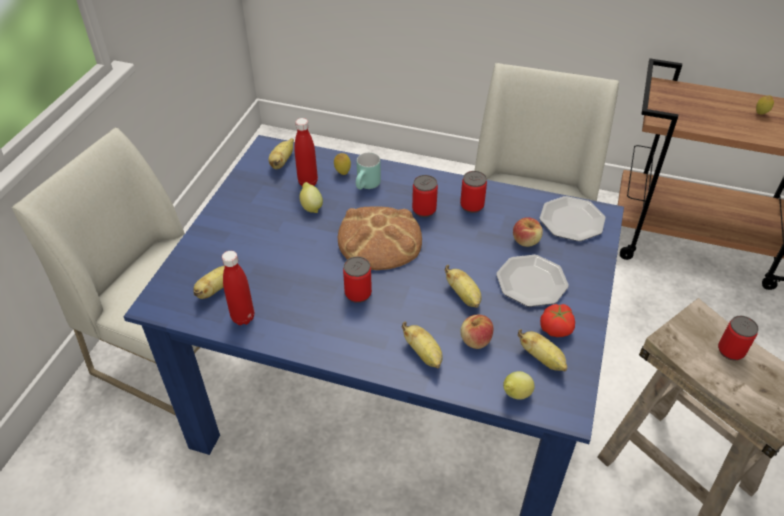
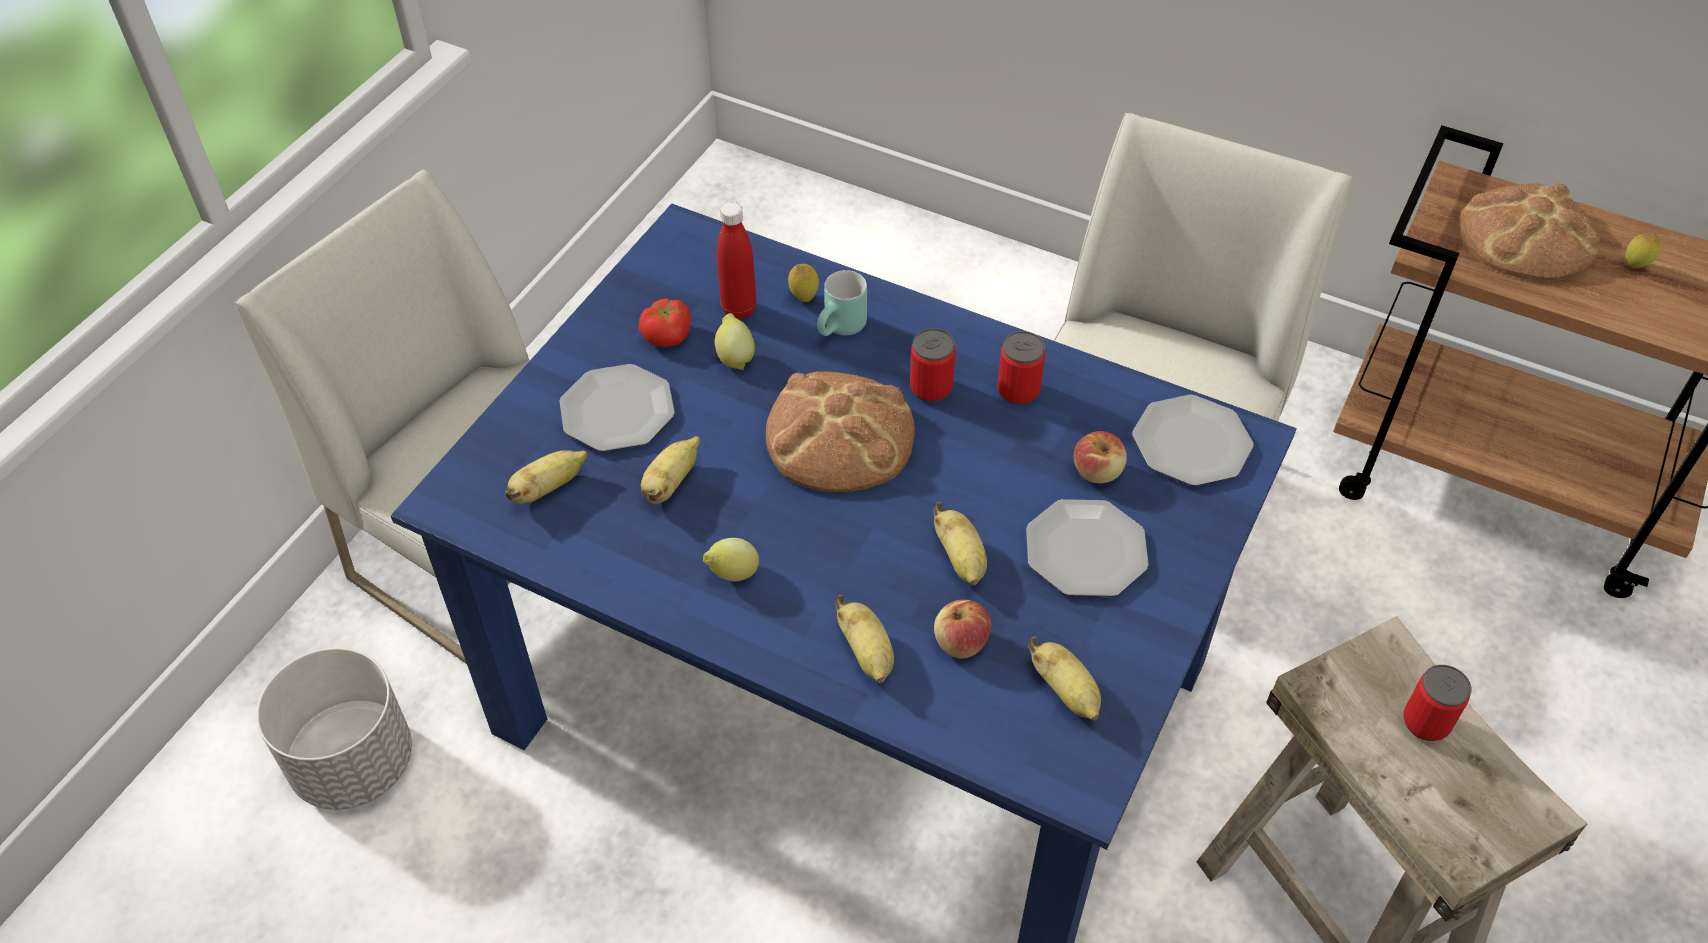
camera: 10 degrees right, 5 degrees up
(107, 478) = (352, 763): none -> grey planter
(243, 317) = (582, 545): red bottle -> none
(250, 242) = (618, 410): none -> plate
(282, 162) = (702, 263): banana -> banana (671, 483)
(358, 293) = (781, 529): can -> none
(515, 395) = (1003, 748): lemon -> lemon (732, 574)
(556, 328) = (1106, 641): tomato -> tomato (668, 336)
(704, 106) = (1526, 237): none -> bread

